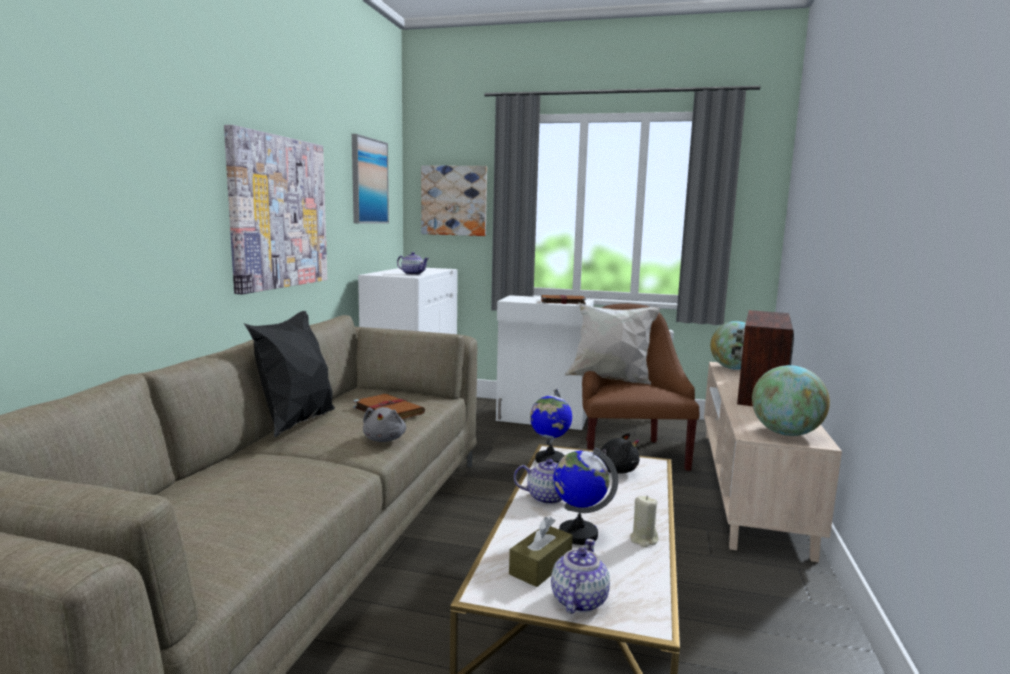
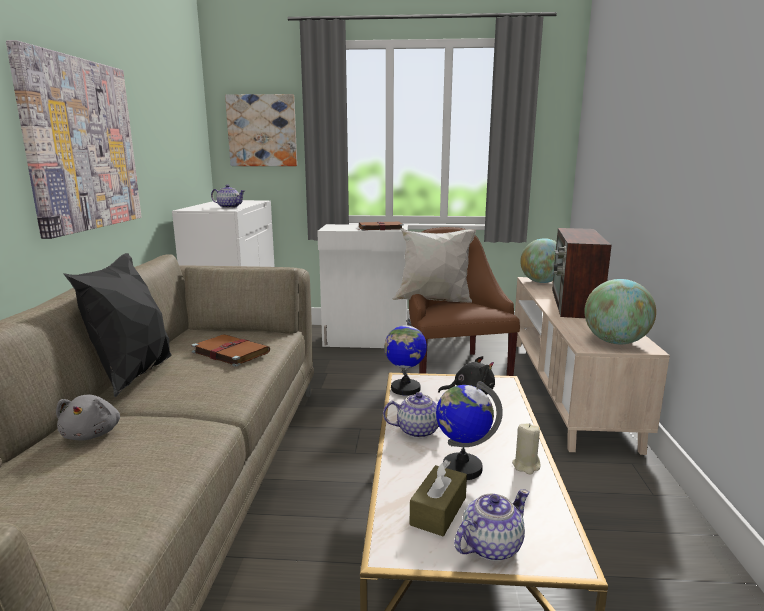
camera: 10 degrees left, 5 degrees up
(368, 181) = (173, 111): picture -> none
(385, 439) = (236, 385): grey plush toy -> grey plush toy (92, 434)
(578, 601) = (490, 546): teapot -> teapot turned 45 degrees clockwise

